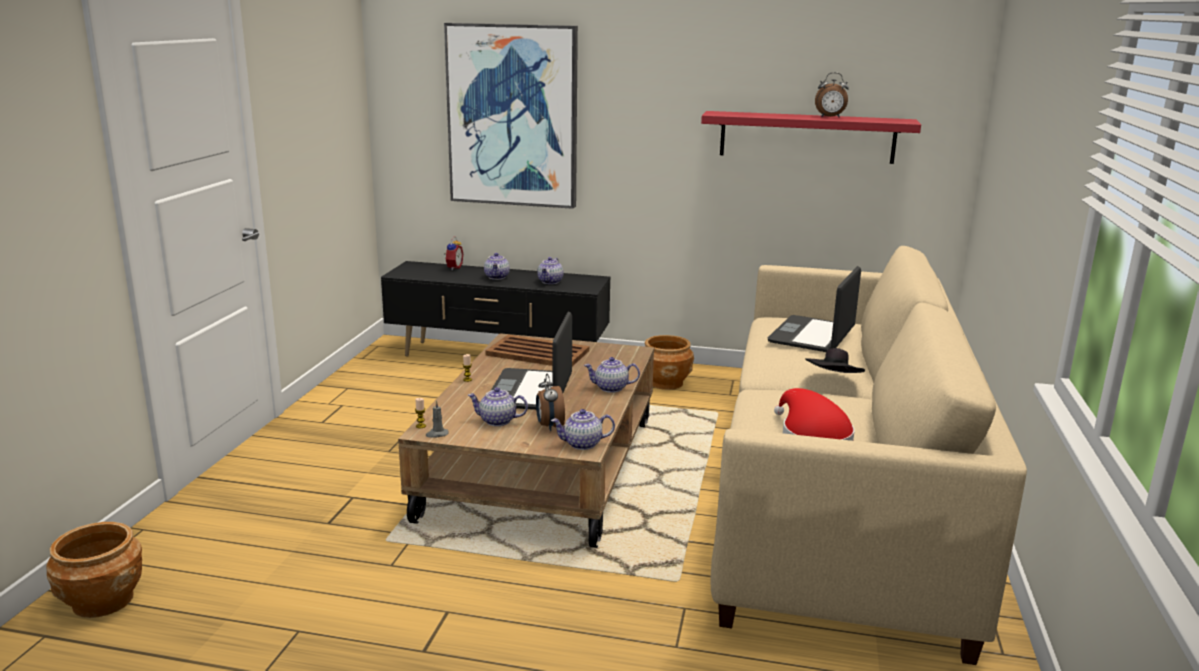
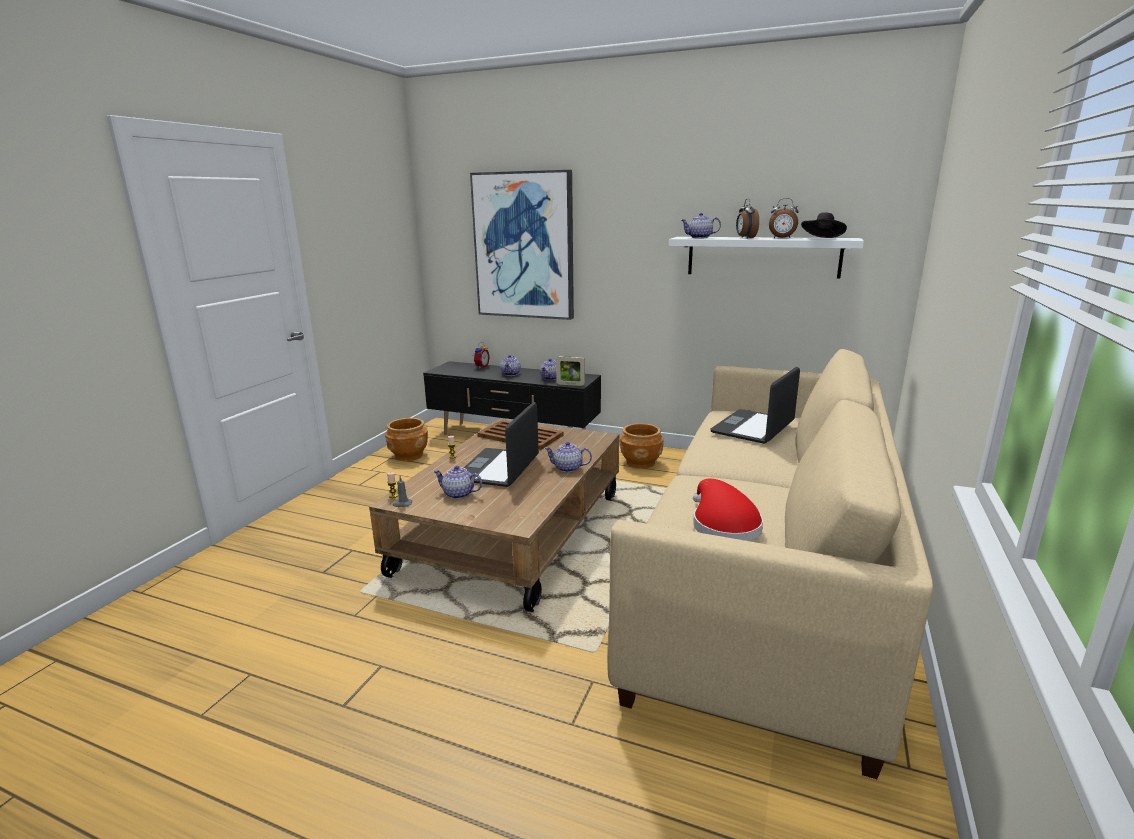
camera: 10 degrees right, 0 degrees up
(103, 601) = (117, 631): brown planter -> brown planter (409, 455)
(549, 426) = (499, 501): alarm clock -> alarm clock (745, 238)
(579, 289) = (570, 384): none -> picture frame
(582, 444) = (520, 519): teapot -> teapot (699, 237)
(807, 137) = (762, 256): red shelf -> white shelf
(833, 380) = (761, 470): black hat -> black hat (822, 239)

